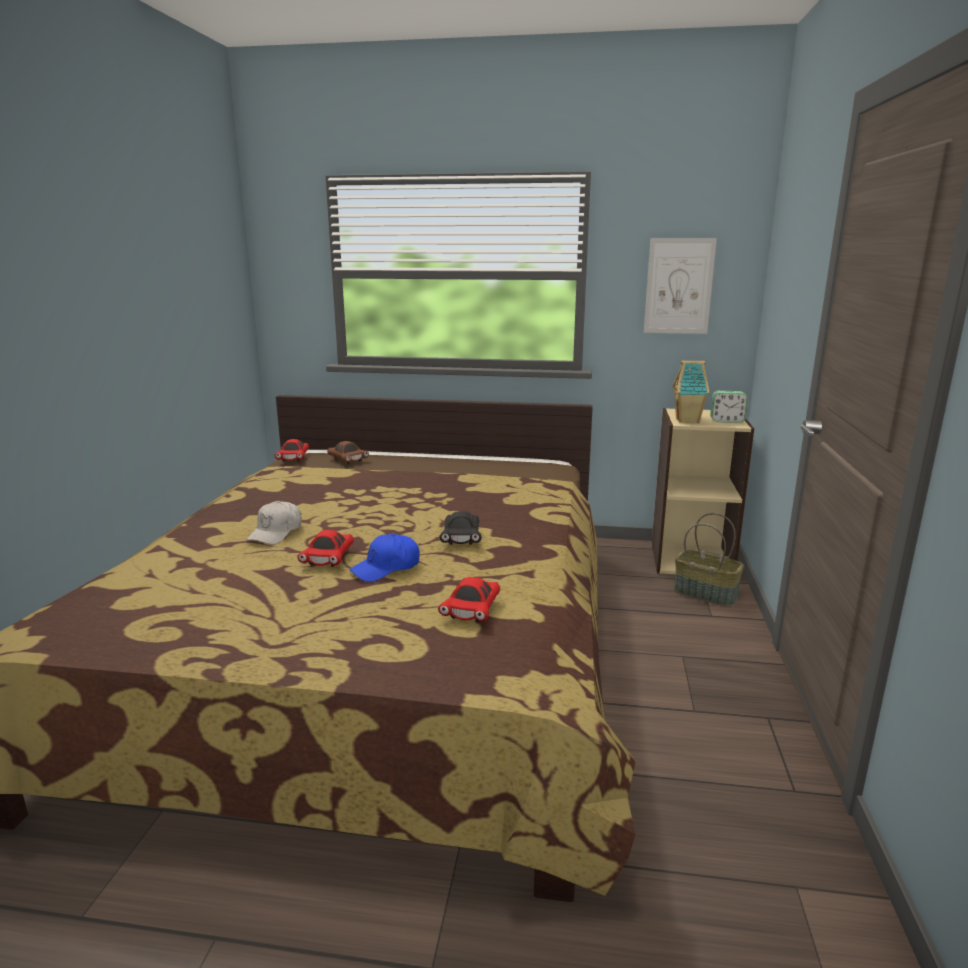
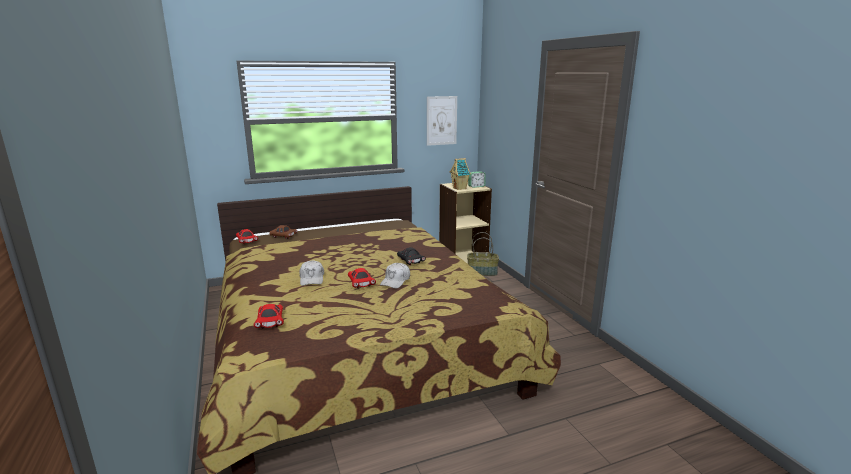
camera: 30 degrees left, 0 degrees up
(386, 568) = (396, 281): blue cap -> white cap
(471, 610) = (457, 288): red toy car -> red toy car (270, 322)

